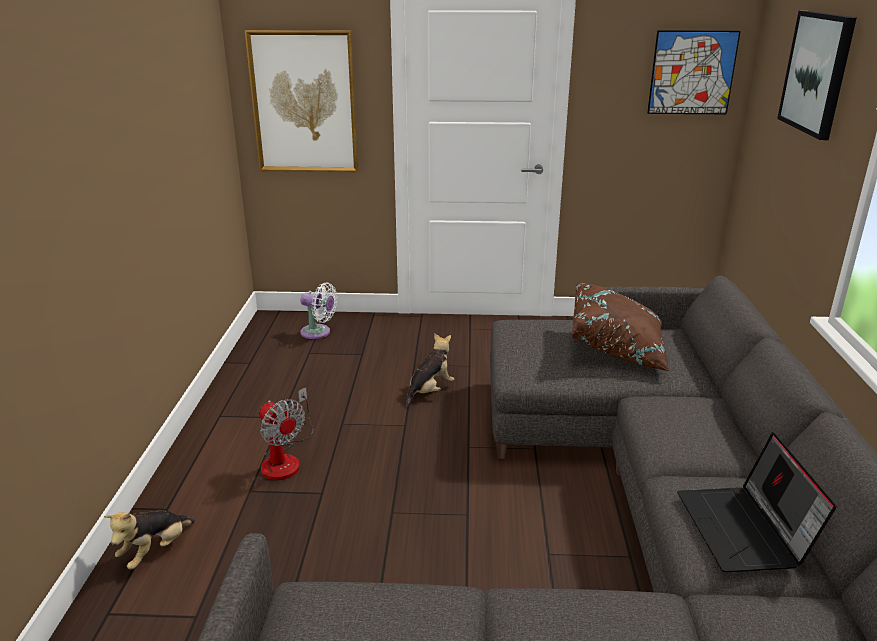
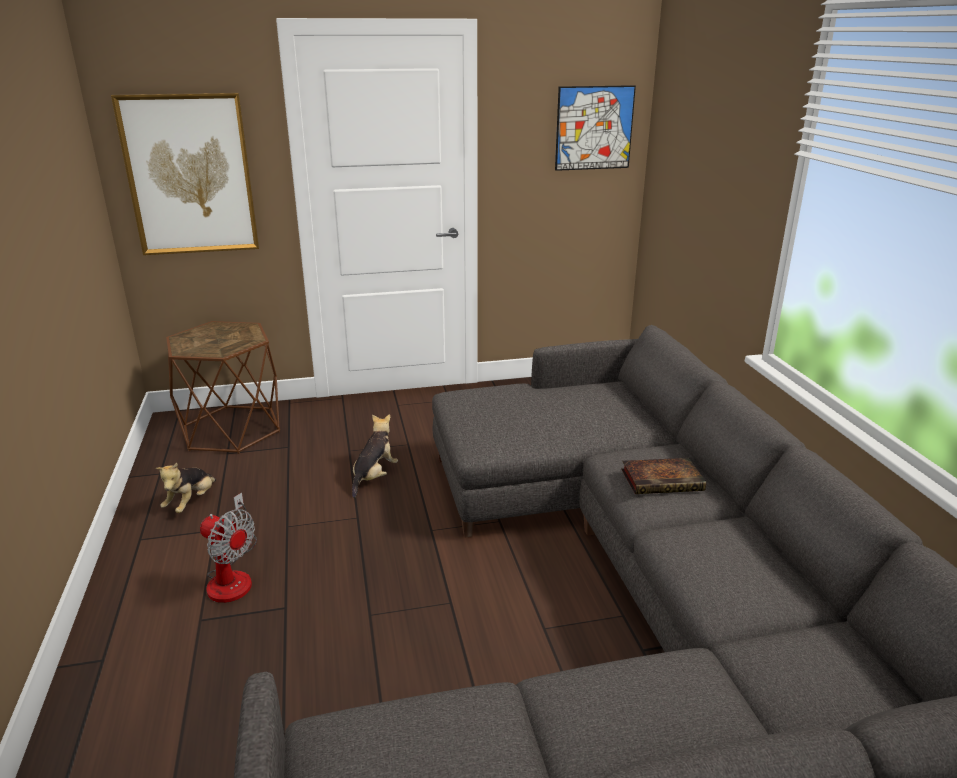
camera: 15 degrees left, 0 degrees up
(155, 551) = (101, 713): plush toy -> plush toy (191, 502)
(318, 333) = (232, 429): white fan -> brown side table
(617, 348) = (567, 407): brown pillow -> none
(691, 430) = (663, 480): none -> book
(745, 530) = (746, 571): laptop -> none
(817, 73) = (722, 123): picture -> none

